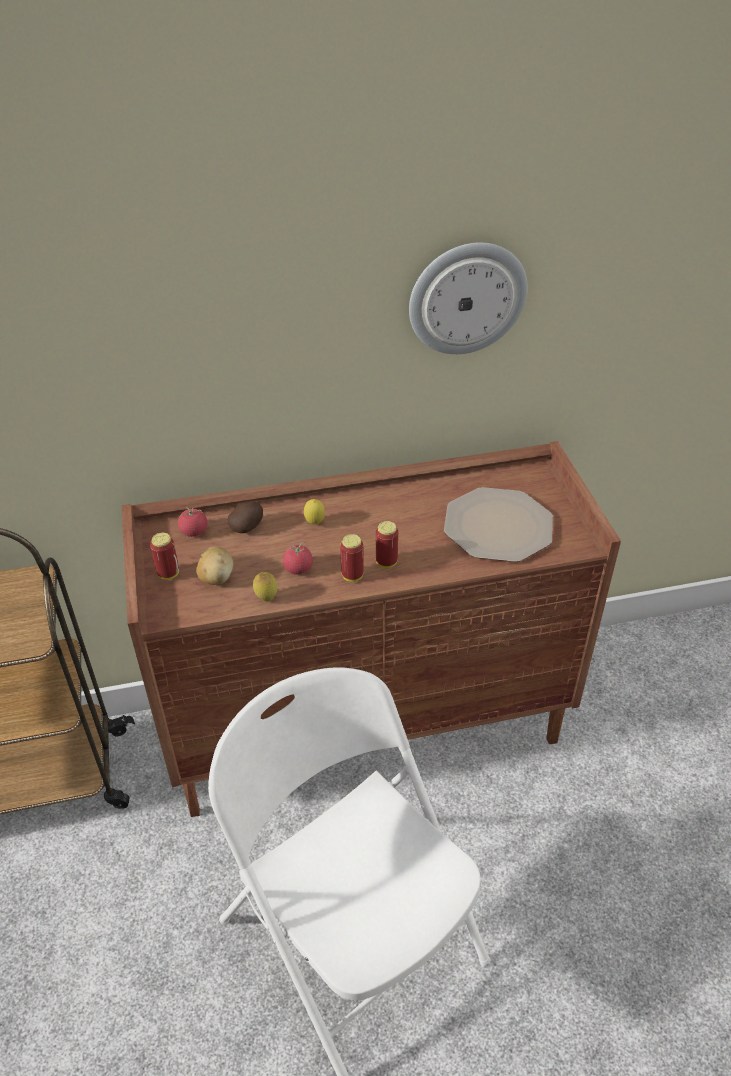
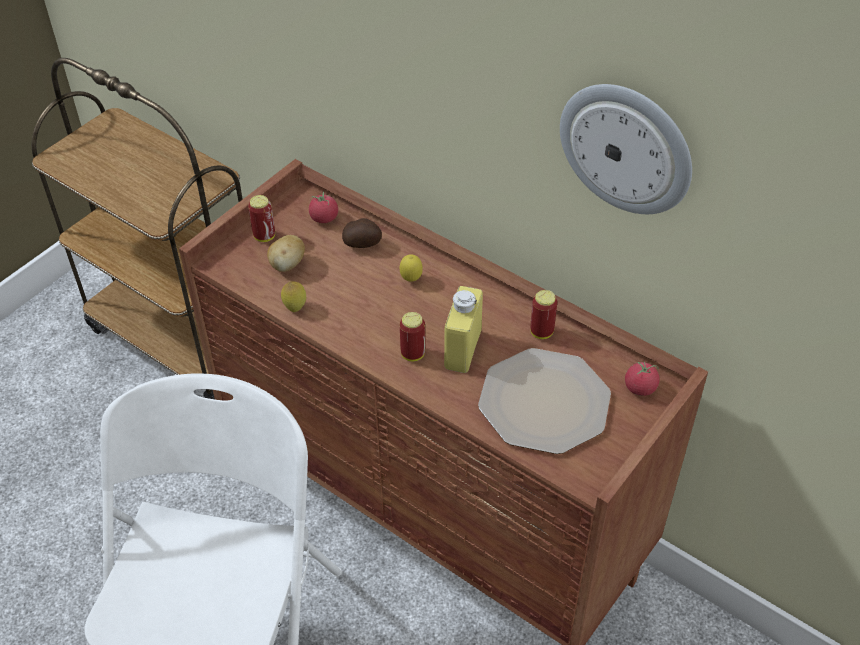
camera: 50 degrees right, 5 degrees up
(298, 569) = (347, 305): tomato -> tomato (640, 388)
(352, 575) = (373, 342): can -> can (541, 332)
(410, 536) = (463, 350): none -> yellow bottle

